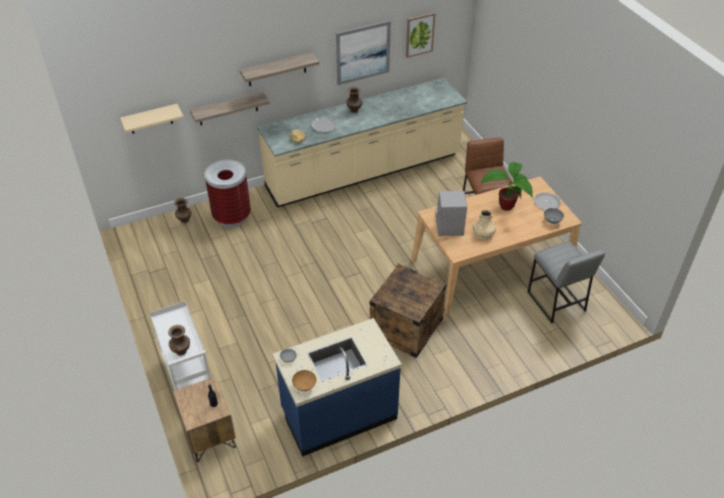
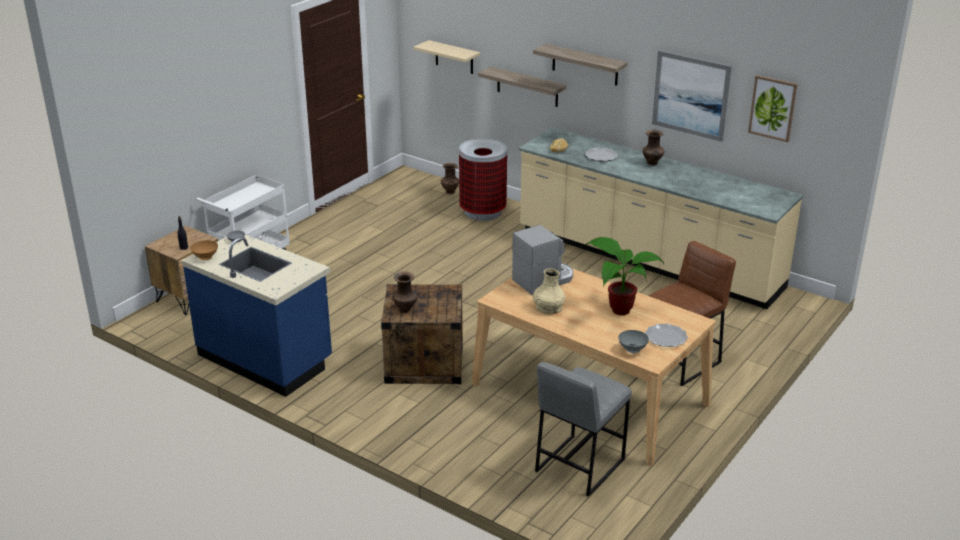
camera: 60 degrees right, 15 degrees down
(181, 351) = (227, 206): brown vase -> brown vase (405, 309)

